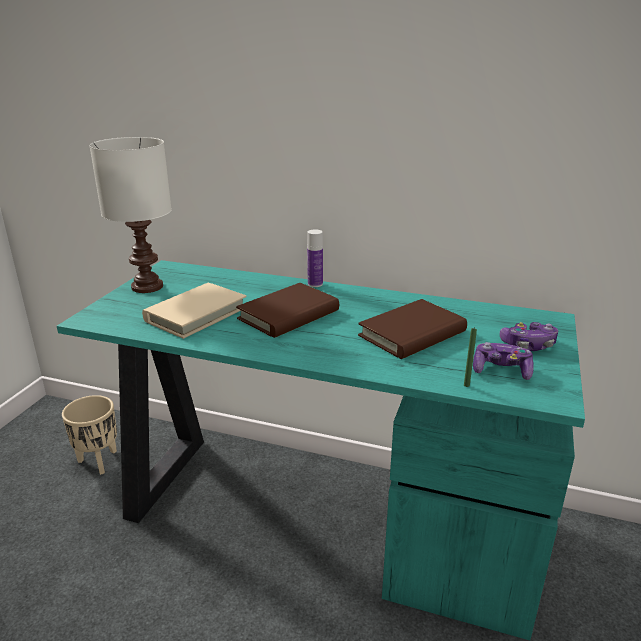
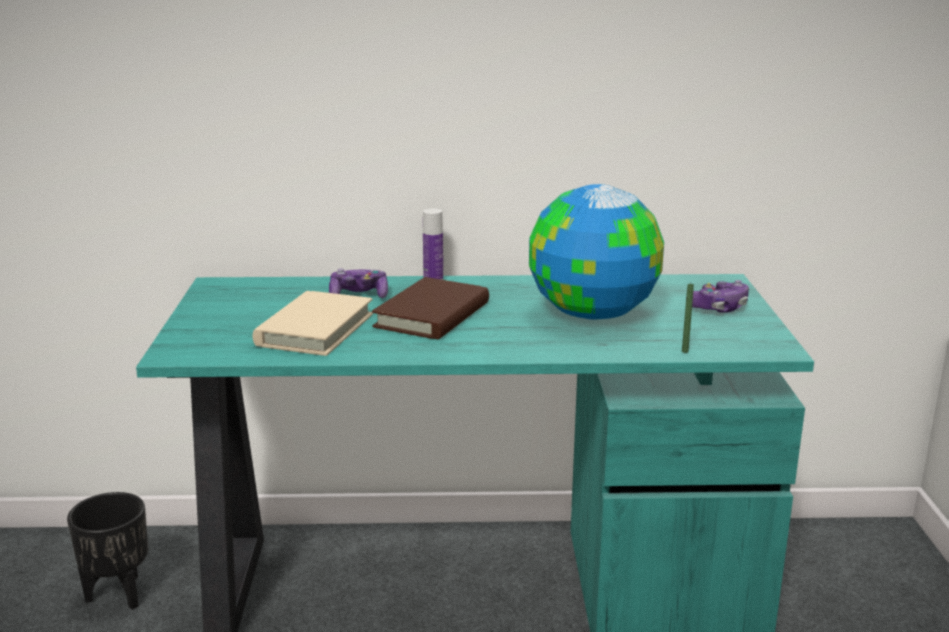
camera: 20 degrees left, 5 degrees down
(99, 461) = (119, 594): beige planter -> black planter
(146, 287) = (213, 310): white table lamp -> none
(412, 334) = (591, 314): brown book -> globe
(501, 370) = (709, 333): game controller -> game controller (359, 295)

